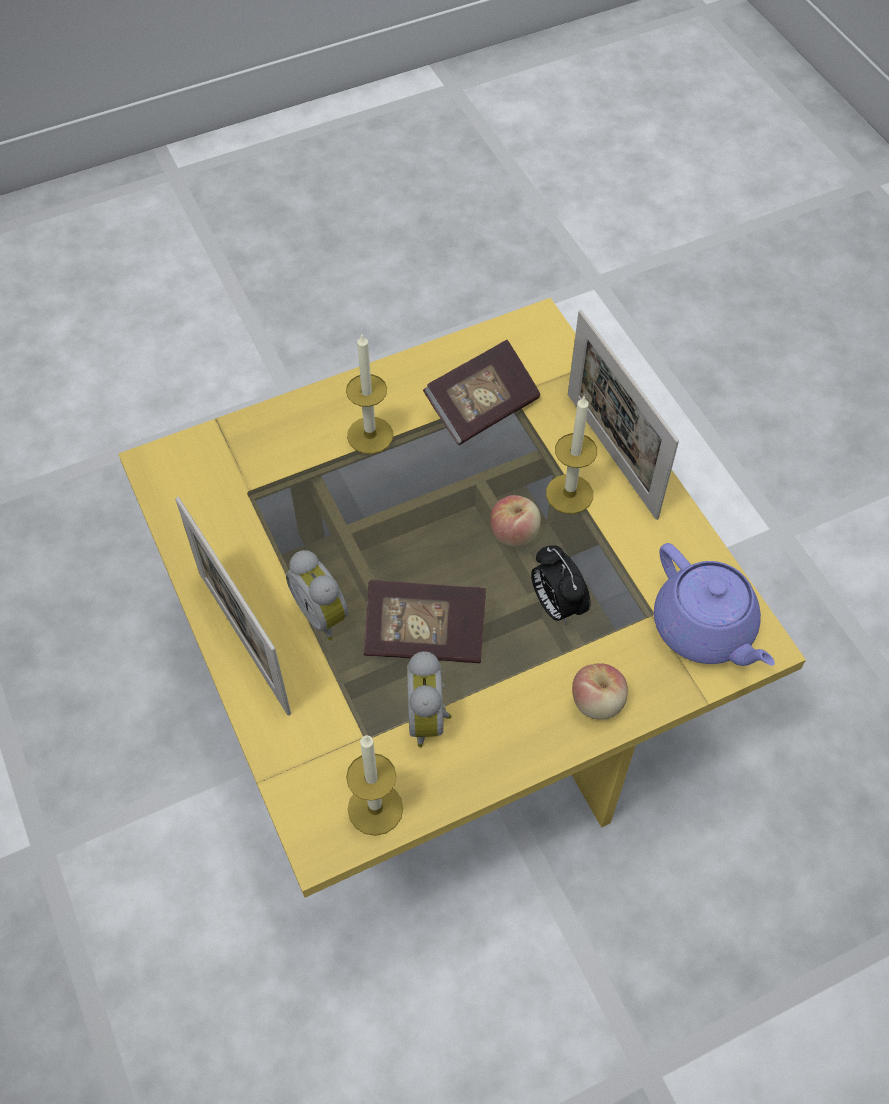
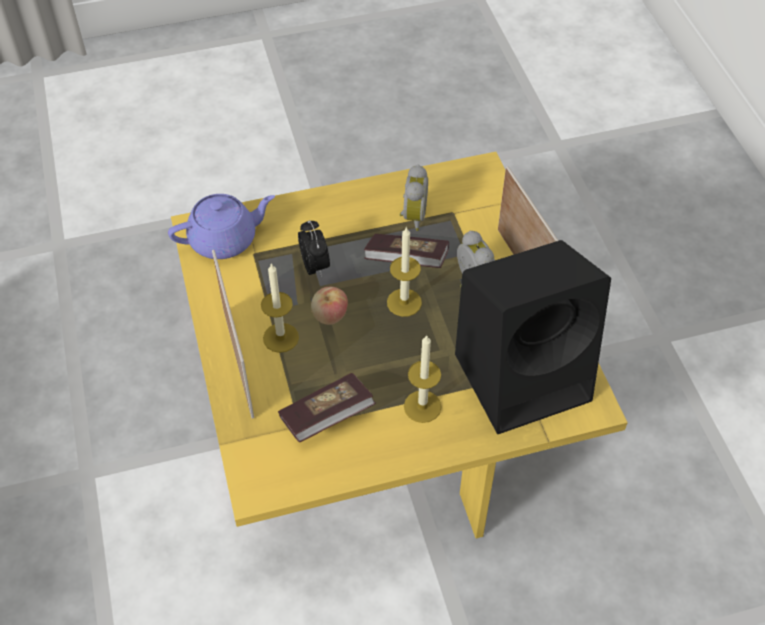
camera: 170 degrees left, 5 degrees down
(244, 491) = (525, 375): none -> black speaker
(375, 808) = (452, 179): candle -> candle (404, 302)
(597, 702) = (308, 211): apple -> none
(704, 629) = (225, 240): purple teapot -> purple teapot turned 90 degrees clockwise

